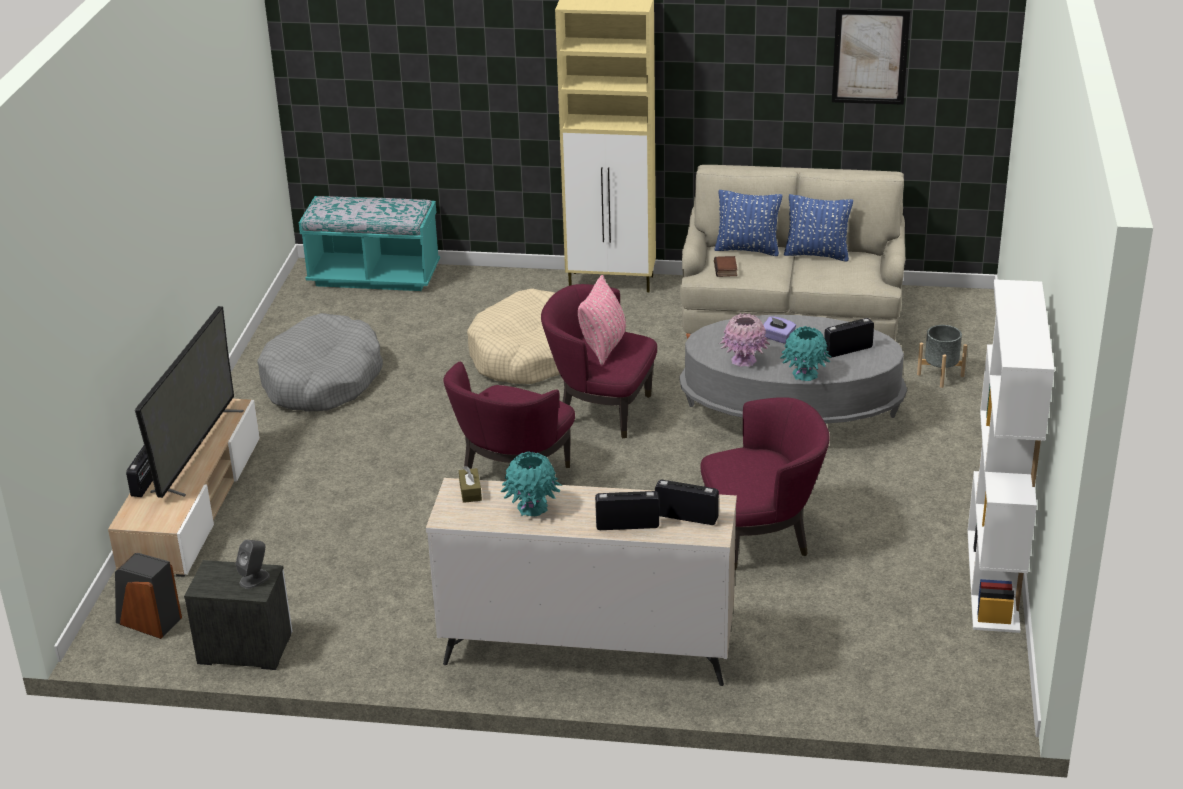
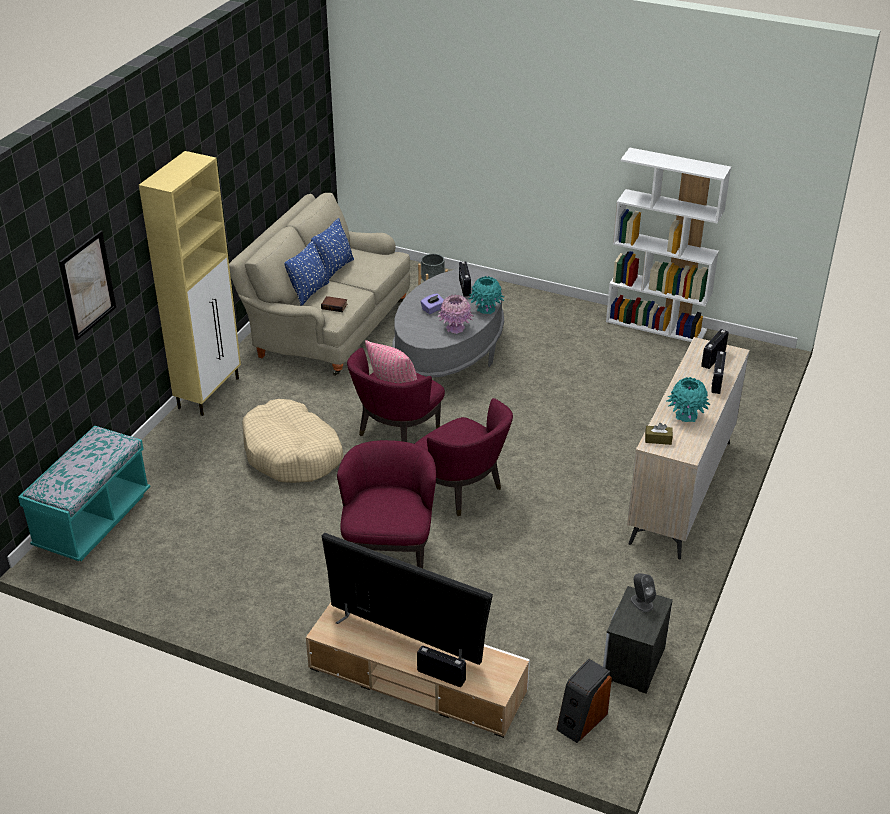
camera: 75 degrees left, 5 degrees up
(322, 380) = (259, 576): grey dog bed -> none
(762, 537) = (583, 396): purple armchair -> purple armchair (389, 548)
(870, 56) = (280, 123): picture -> picture (88, 285)

